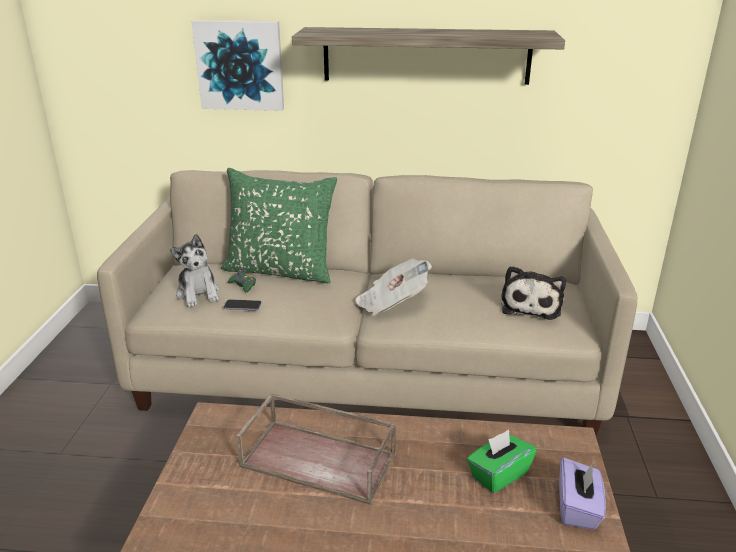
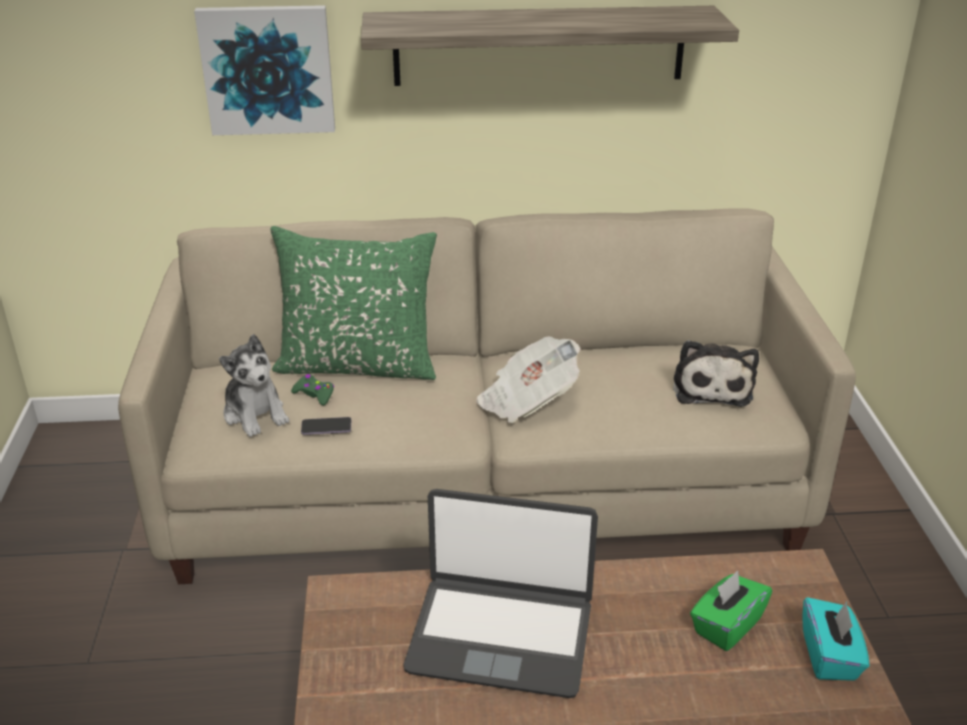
camera: 10 degrees left, 5 degrees up
(320, 459) = (501, 636): brown tray -> laptop
(578, 508) = (829, 656): purple tissue box -> turquoise tissue box

